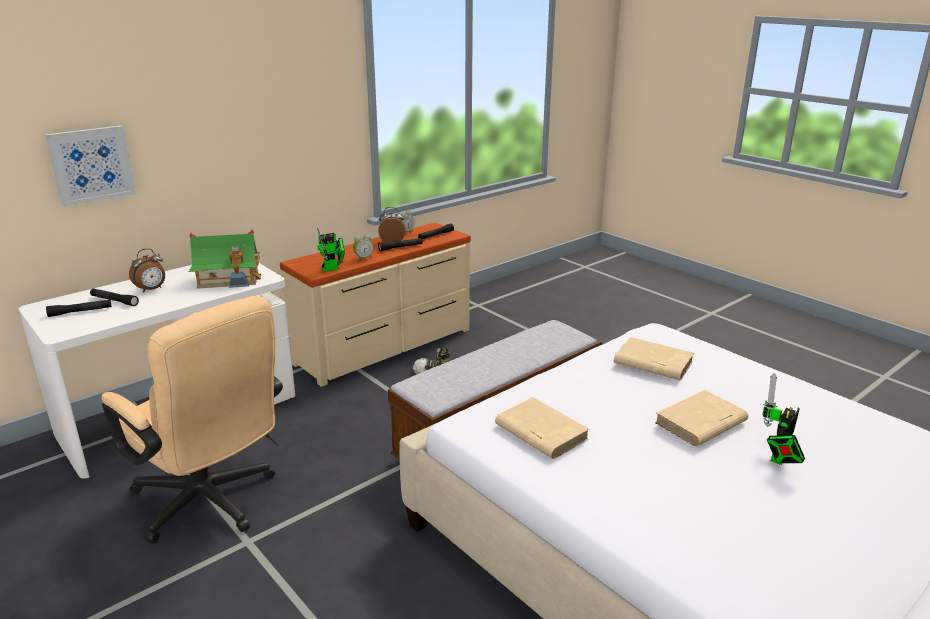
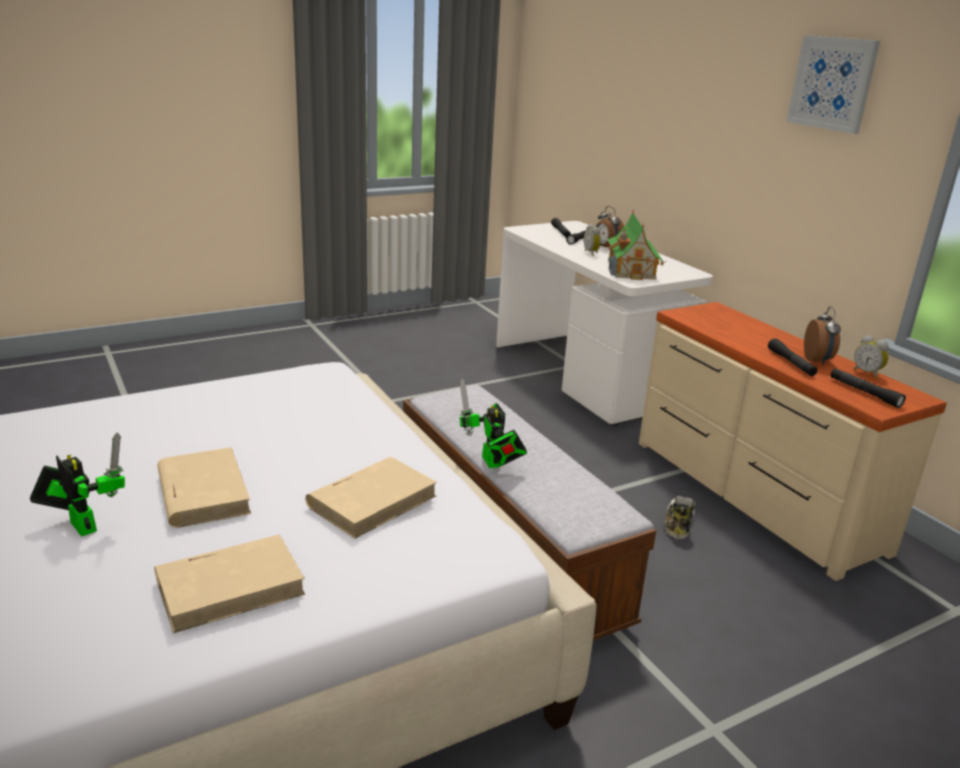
camera: 100 degrees right, 0 degrees up
(91, 165) = (649, 126): picture -> picture (832, 83)
(211, 504) = (443, 389): beige office chair -> none
(333, 268) = (696, 322): toy robot -> toy robot (492, 463)
(363, 258) = (738, 339): alarm clock -> alarm clock (592, 253)
(540, 432) = (278, 398): beige book -> beige book (231, 586)

